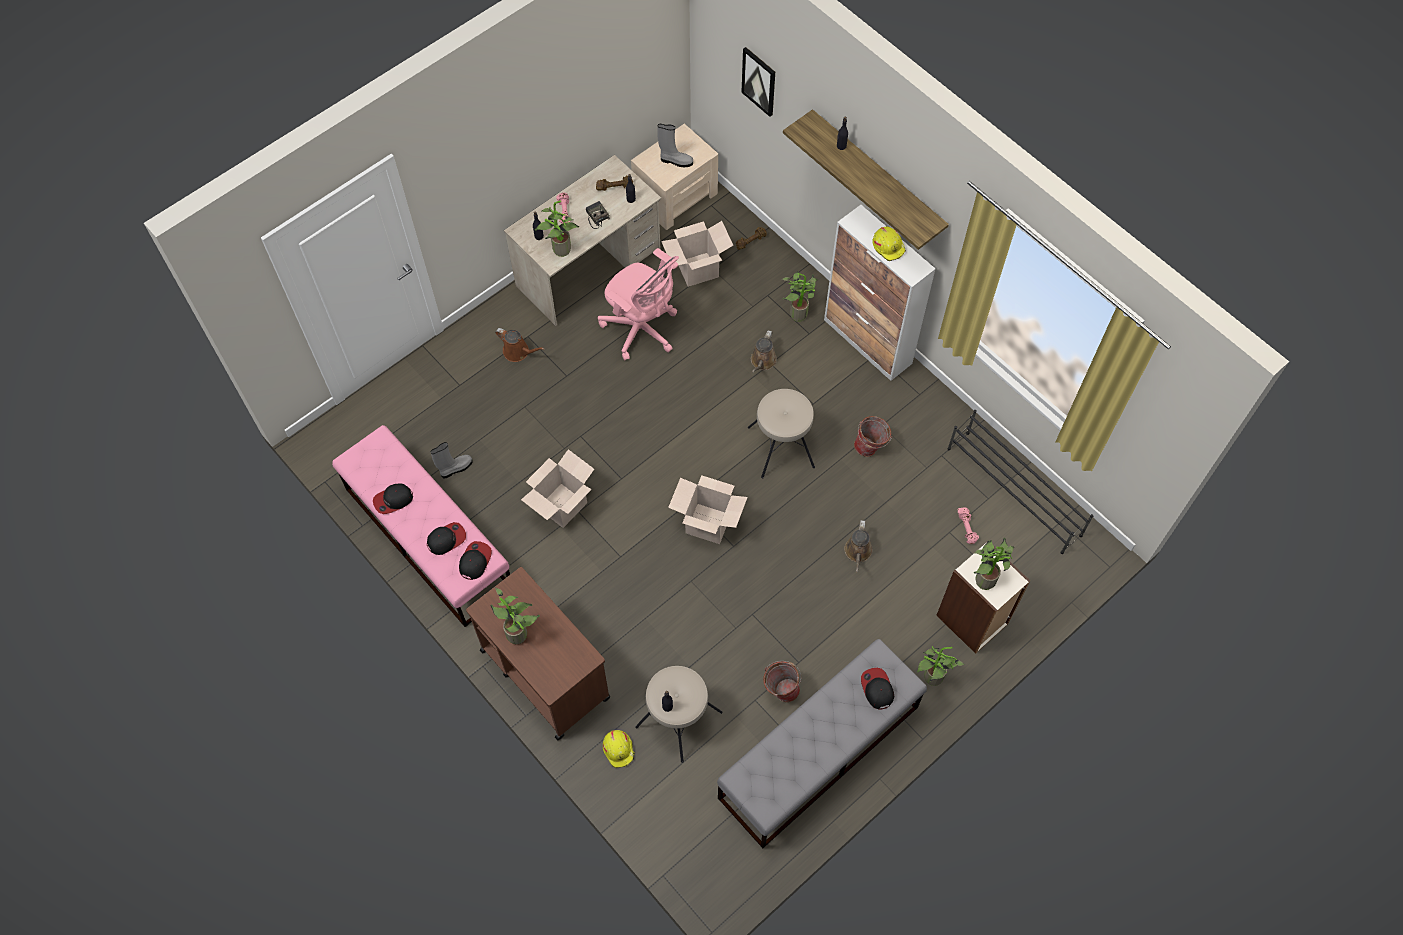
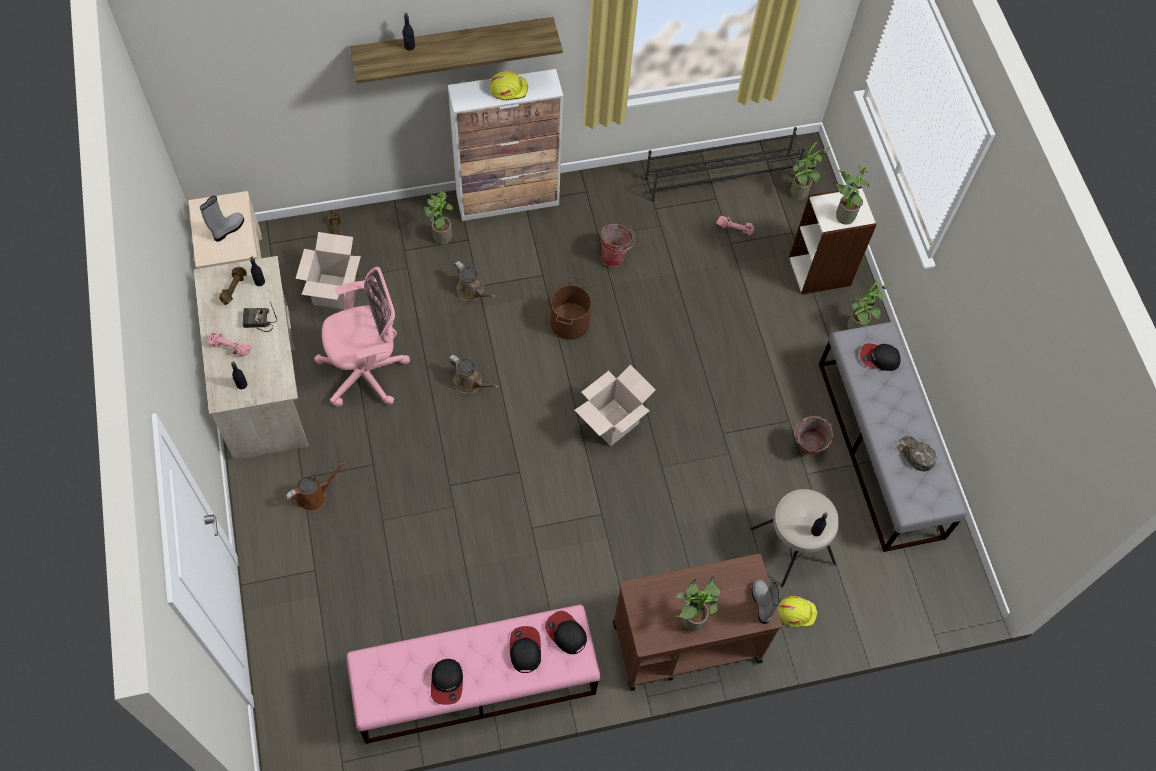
camera: 65 degrees left, 0 degrees up
(455, 468) = (411, 620): grey boot -> grey boot (761, 604)
(560, 251) = (275, 374): potted plant -> potted plant (800, 195)
(562, 505) = (516, 539): cardboard box -> none
(759, 81) = (268, 76): picture -> none
(781, 446) = (570, 322): beige stool -> brown bucket
(796, 761) = (915, 454): none -> green cap
(858, 552) = (710, 320): brown watering can -> brown watering can (470, 382)

